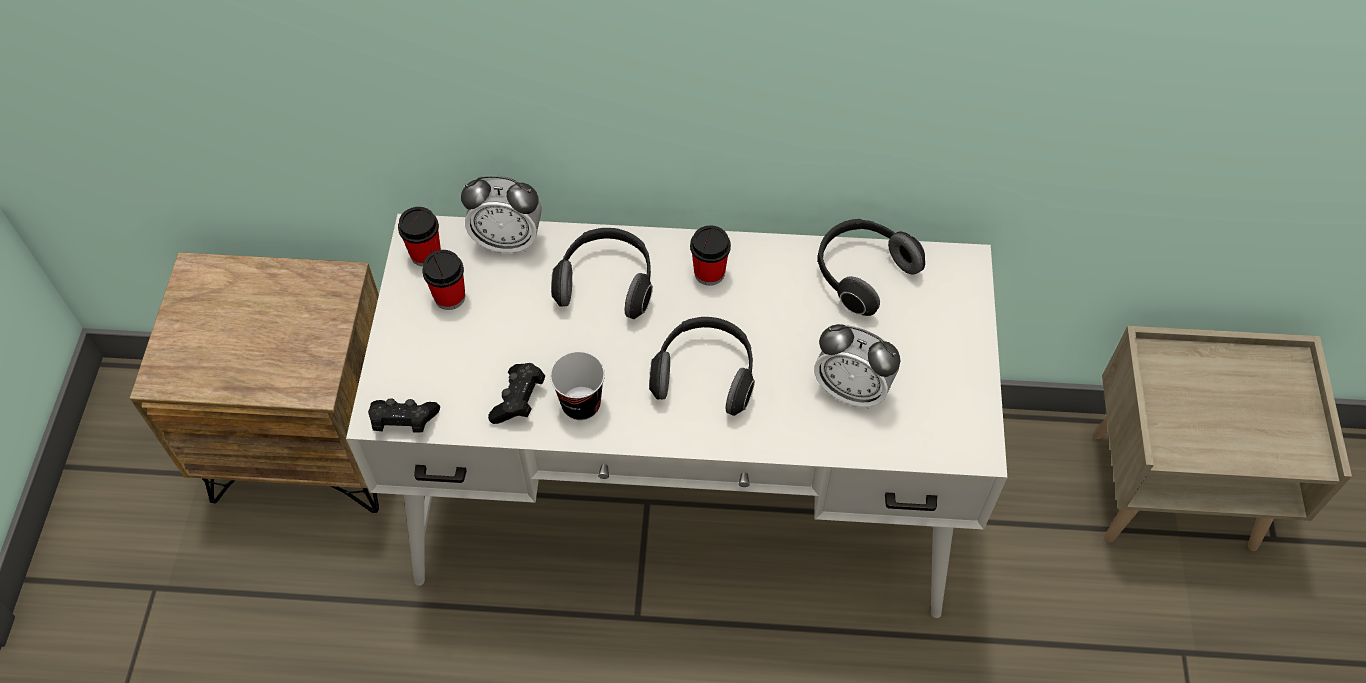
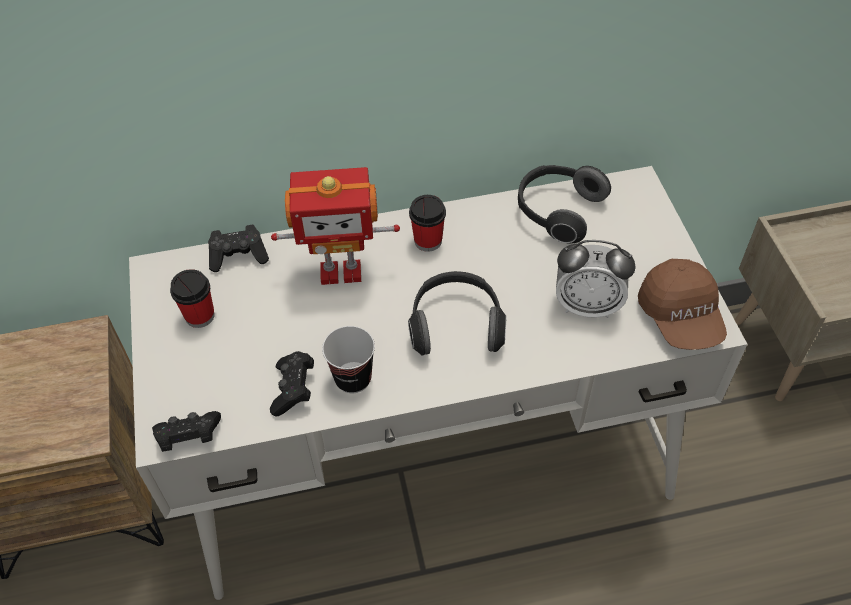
camera: 15 degrees left, 5 degrees down
(425, 254) = (166, 285): cup -> none
(508, 241) = (239, 256): alarm clock -> black game controller
(607, 283) = (341, 270): headphones -> toy robot
(947, 429) = (680, 317): none -> brown cap

